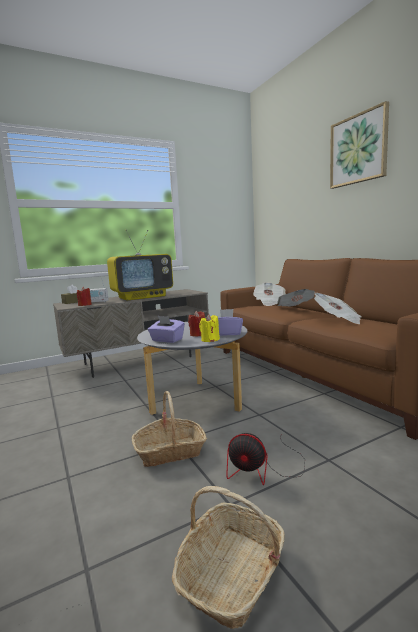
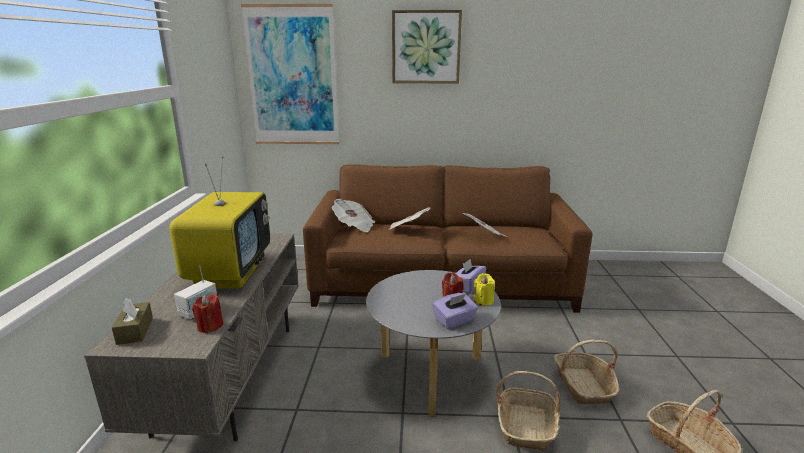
camera: 60 degrees left, 10 degrees up
(263, 469) = (583, 386): fan -> basket
(276, 198) = (292, 77): none -> picture

